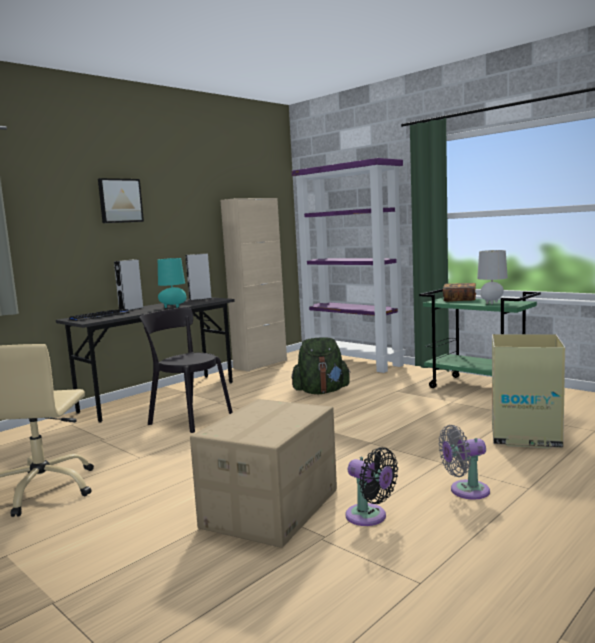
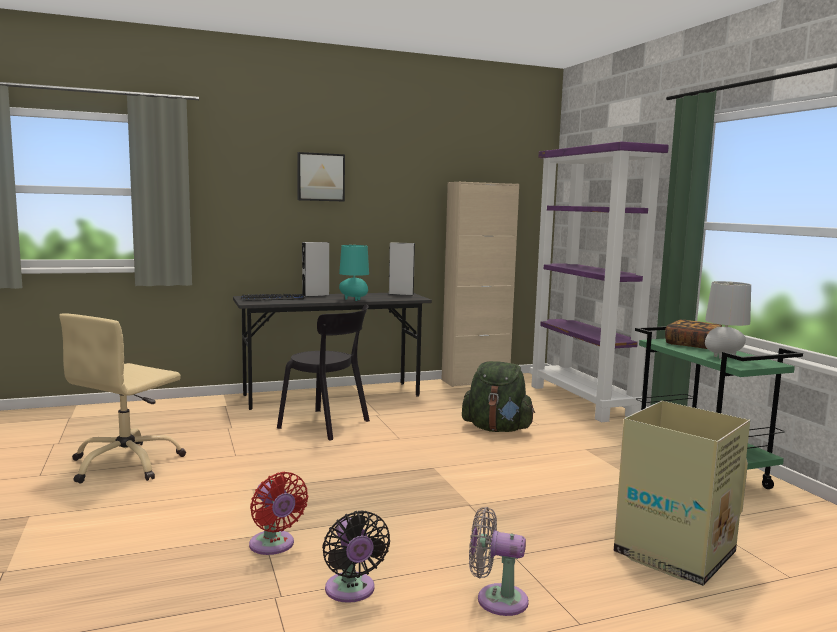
camera: 25 degrees right, 0 degrees up
(188, 418) = (327, 425): black chair -> black chair turned 150 degrees clockwise
(270, 508) = (274, 546): cardboard box -> red fan

